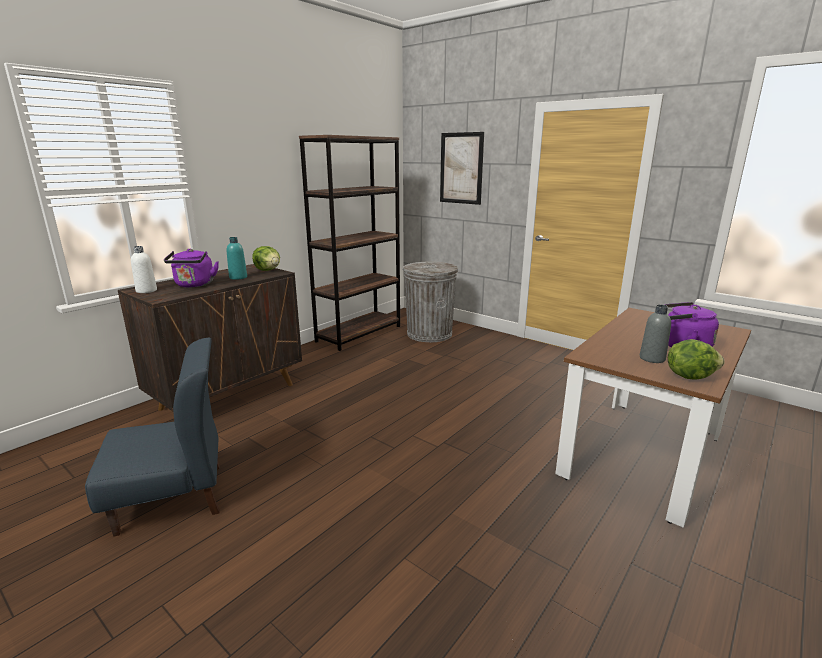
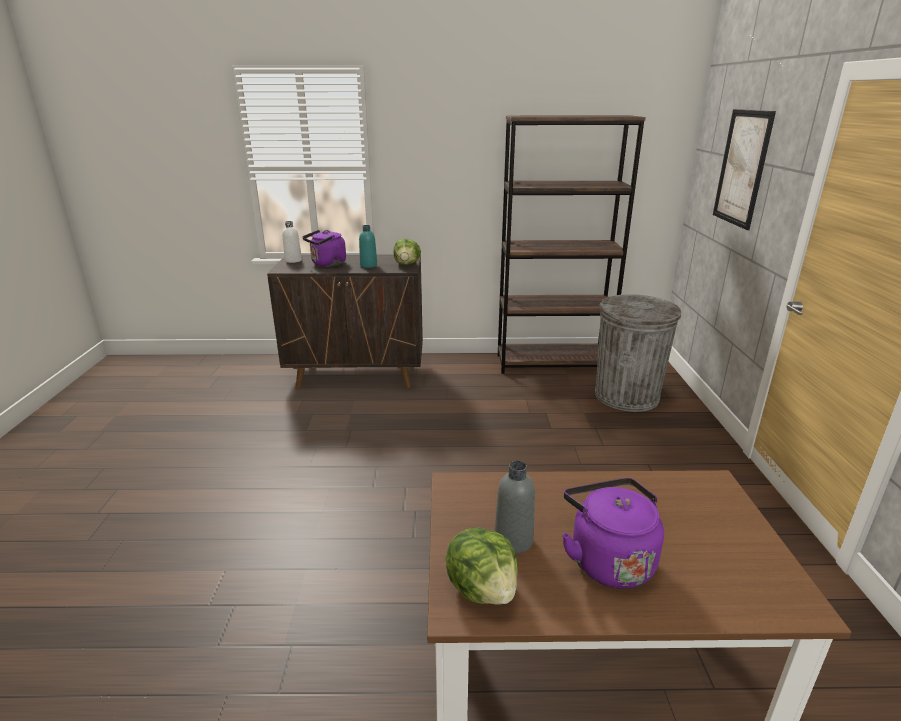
camera: 50 degrees right, 5 degrees up
(172, 497) = (216, 430): blue chair -> none

